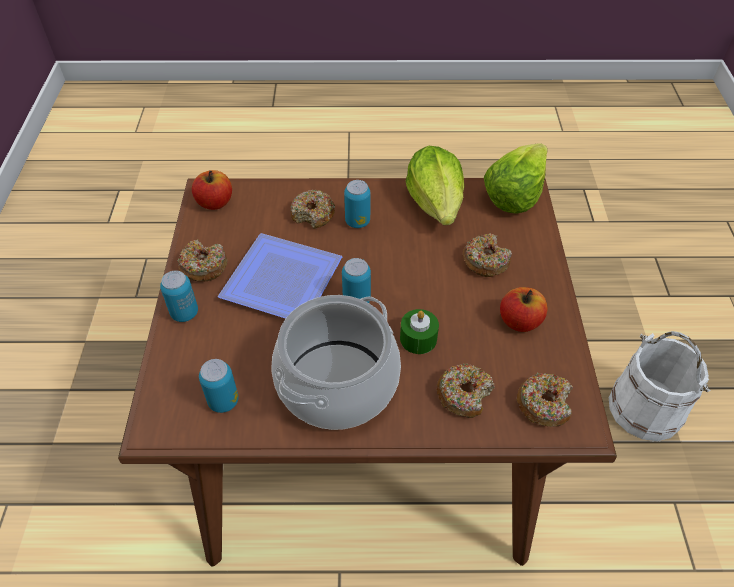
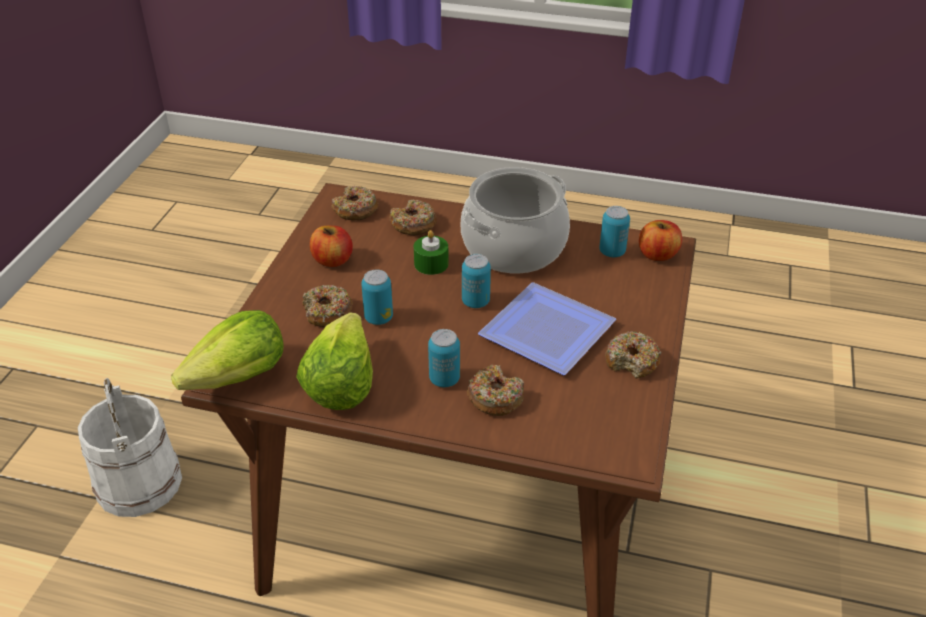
camera: 165 degrees left, 10 degrees down
(184, 313) = (650, 321): can -> can (378, 318)
(215, 202) = (619, 439): apple -> apple (657, 254)

